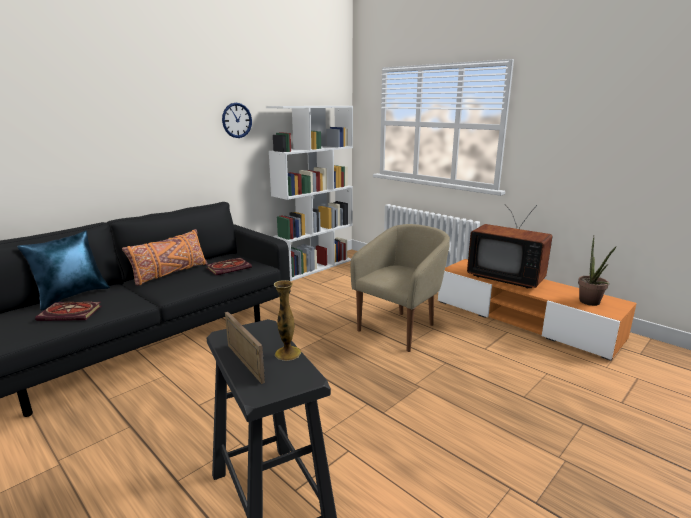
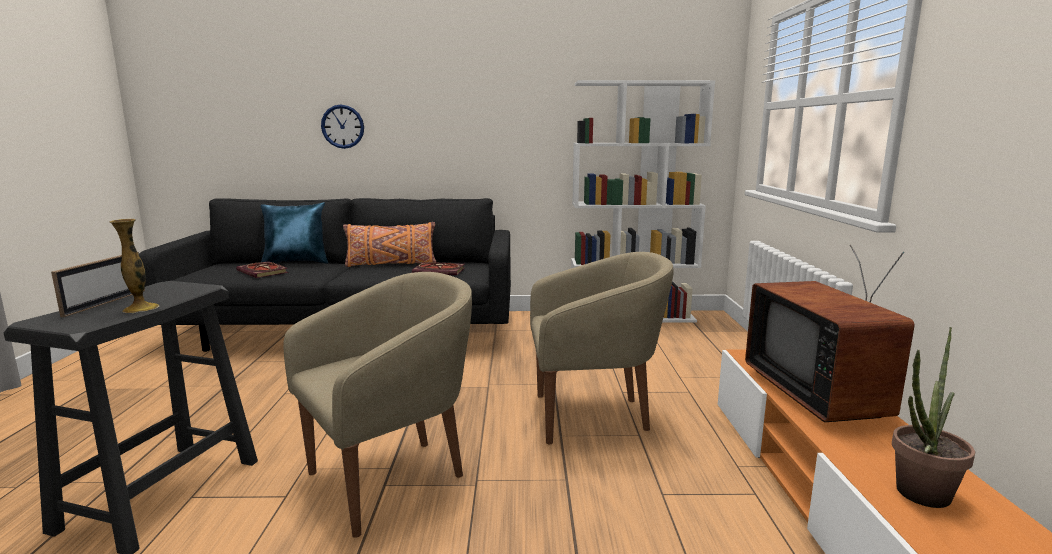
camera: 45 degrees right, 5 degrees down
(237, 120) = (531, 101): wall clock -> wall clock (342, 126)
(379, 407) = (392, 478): none -> beige armchair

